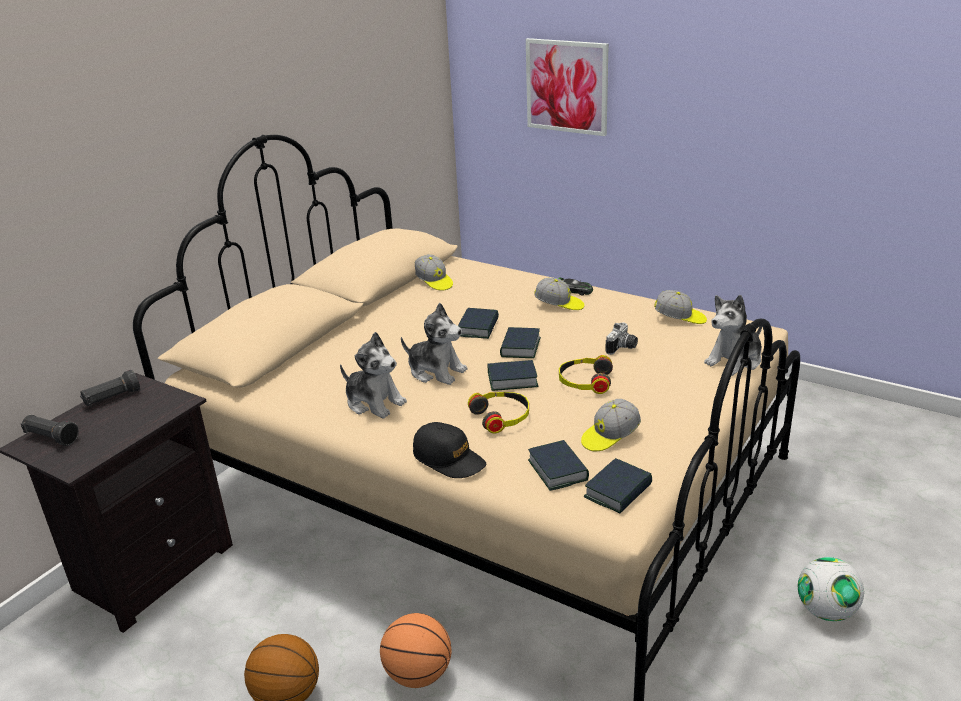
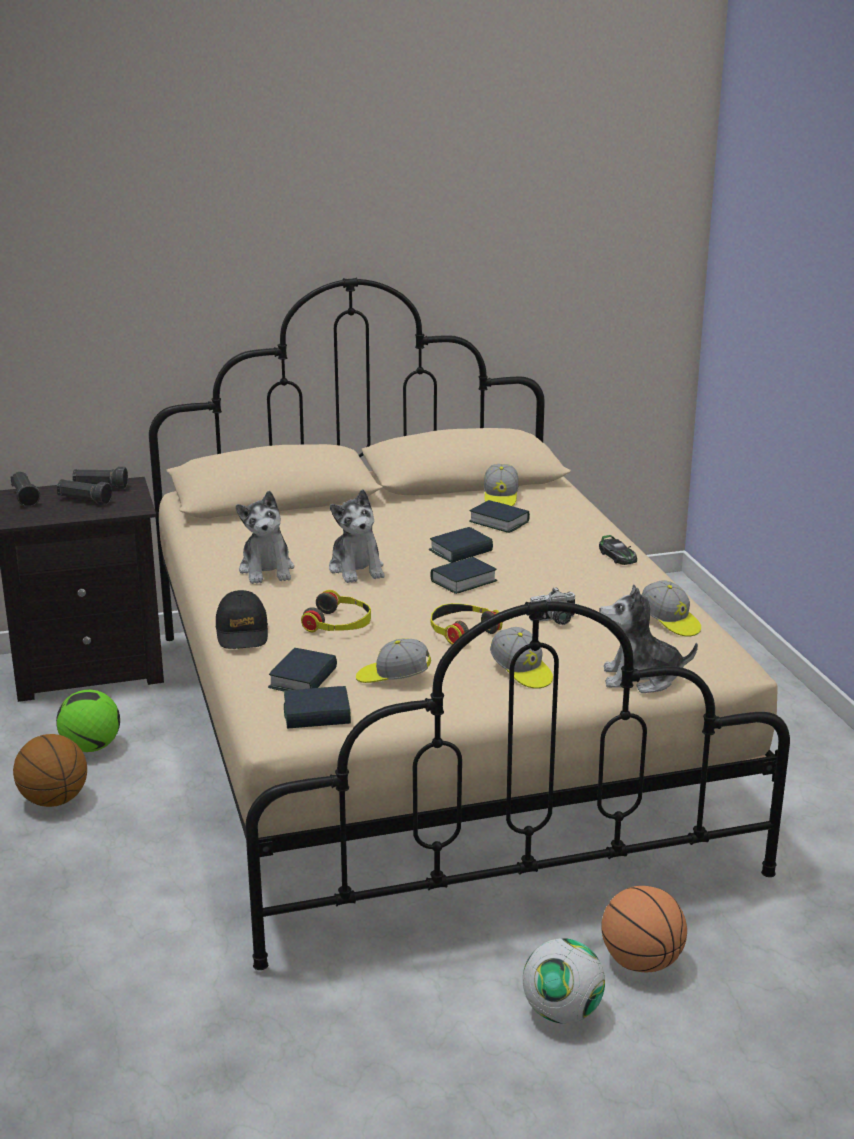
camera: 40 degrees right, 5 degrees down
(118, 415) = (84, 501): none -> black flashlight
(251, 632) = (91, 747): none -> football
(418, 674) = (154, 841): basketball -> basketball (641, 963)
(512, 380) = (403, 602): book -> book (499, 522)
(559, 305) = (575, 562): cap -> cap (521, 672)
(567, 86) = (790, 310): picture -> none

